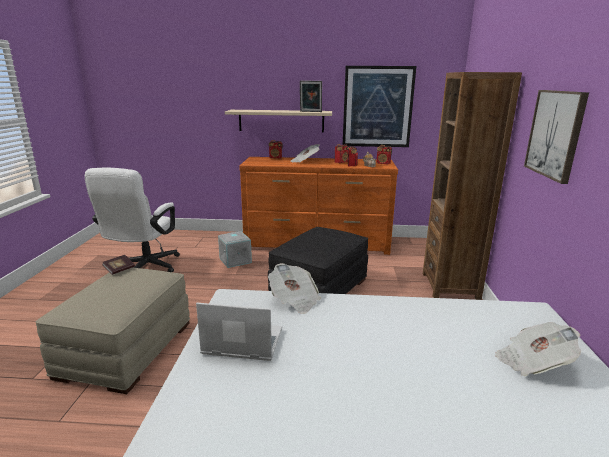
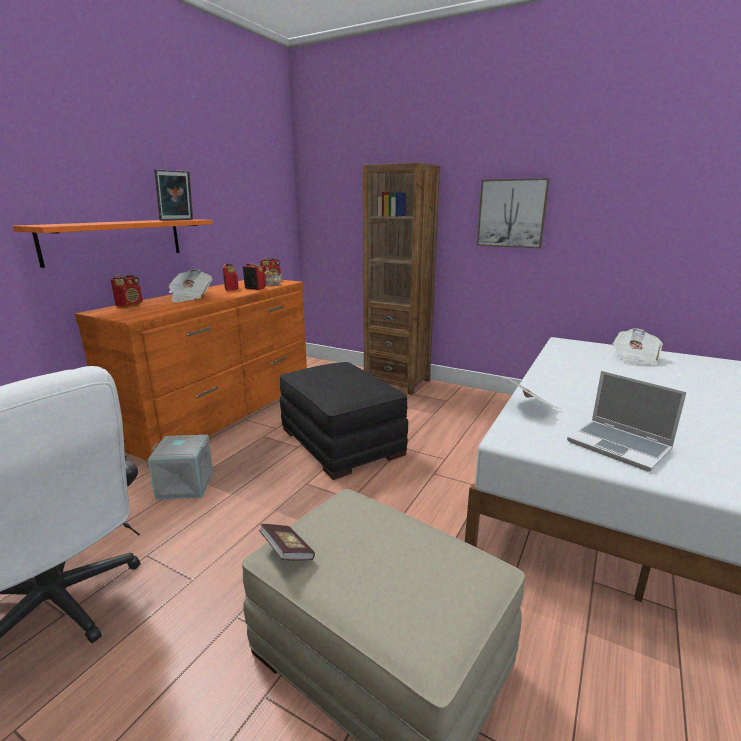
camera: 65 degrees left, 0 degrees up
(241, 343) = (620, 446): laptop -> laptop turned 75 degrees counterclockwise
(281, 121) = (115, 240): beige shelf -> orange shelf
(377, 107) = (232, 211): picture -> none

